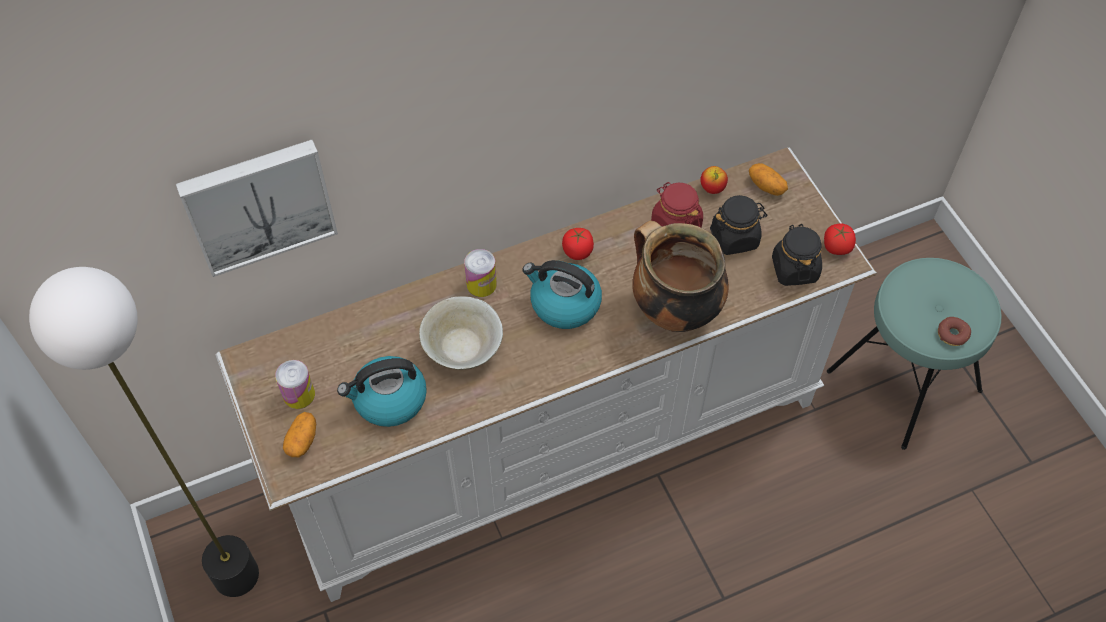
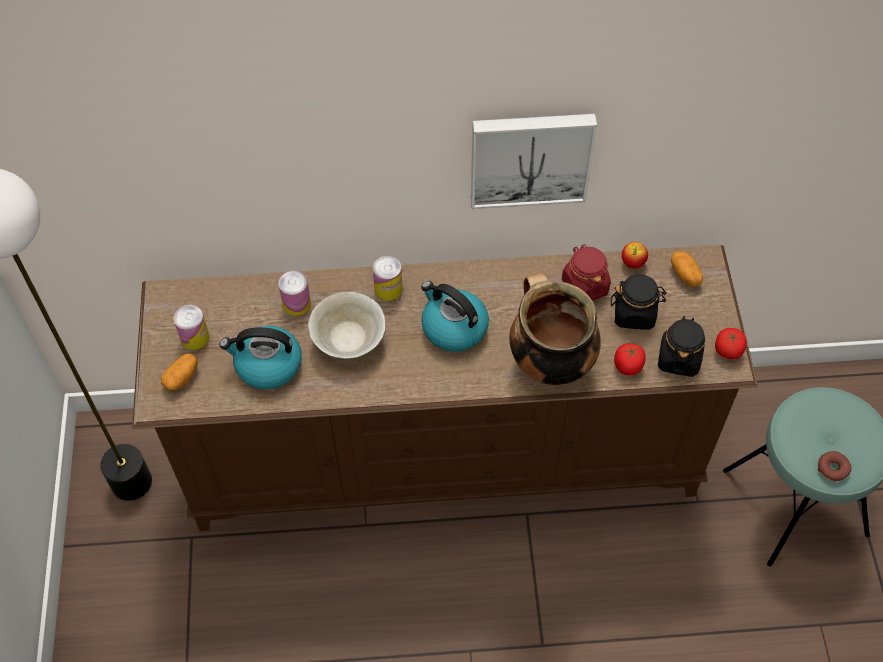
camera: 20 degrees right, 0 degrees up
(258, 204) = (190, 160): picture -> picture (530, 157)
(392, 327) = (296, 304): none -> can
(554, 445) = (444, 457): white cabinet -> brown cabinet
(577, 251) = (485, 284): tomato -> tomato (628, 366)

